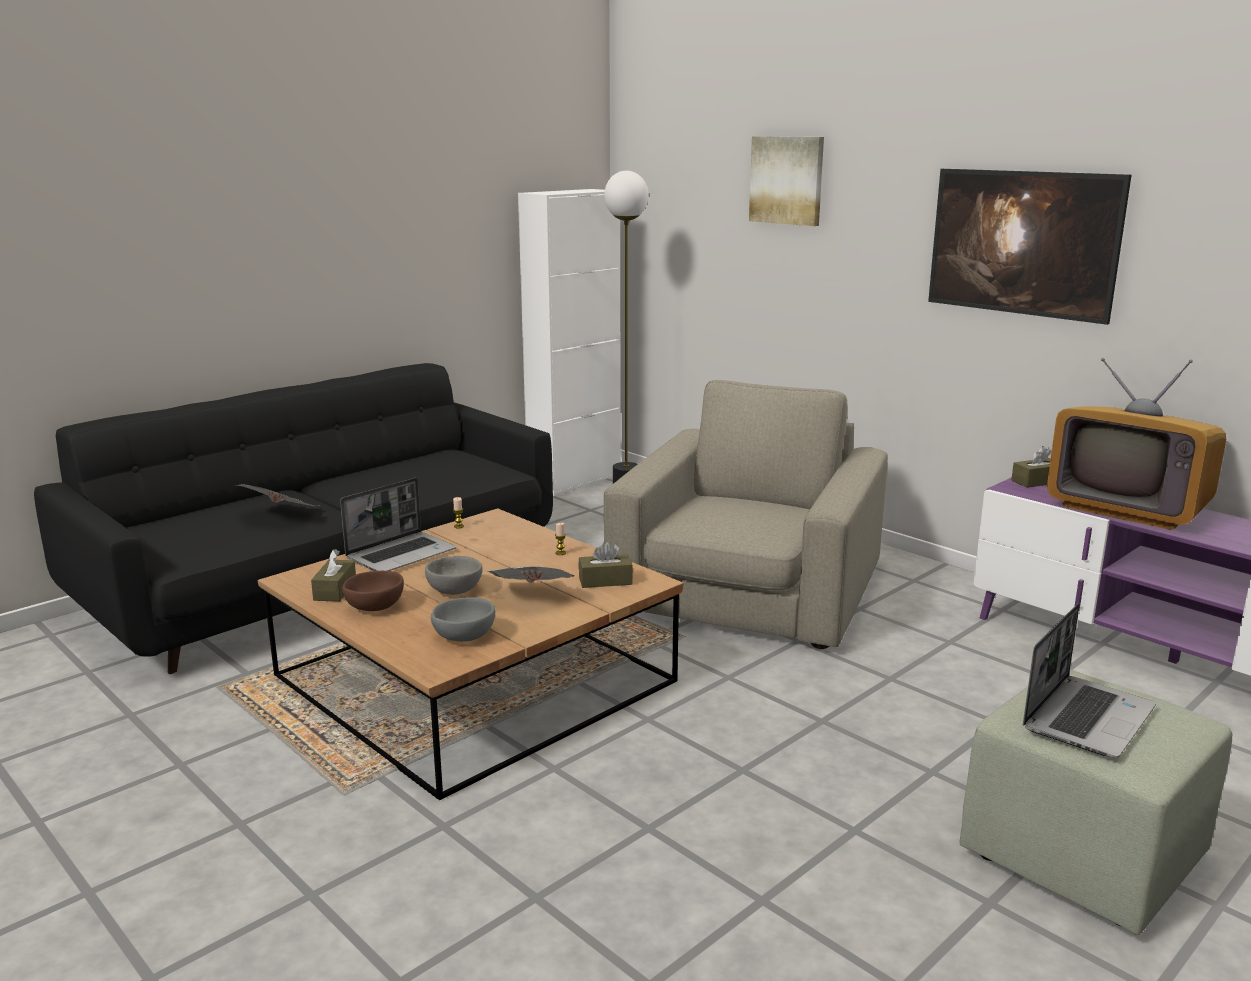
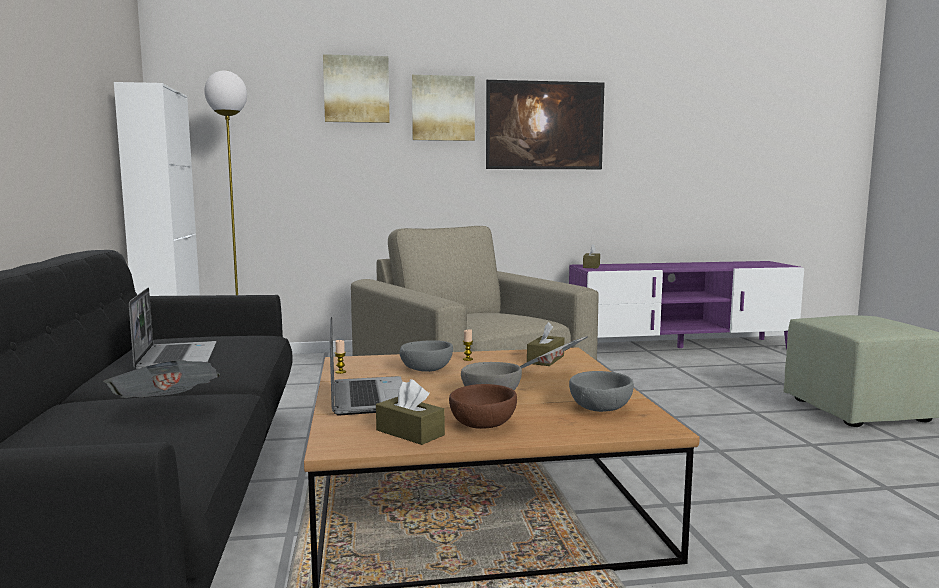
camera: 55 degrees left, 10 degrees down
(503, 550) = (427, 370): none -> grey bowl
(883, 209) = (443, 108): none -> picture
(1087, 717) = (867, 323): laptop -> laptop (176, 357)
(1128, 508) = (650, 266): television -> none

